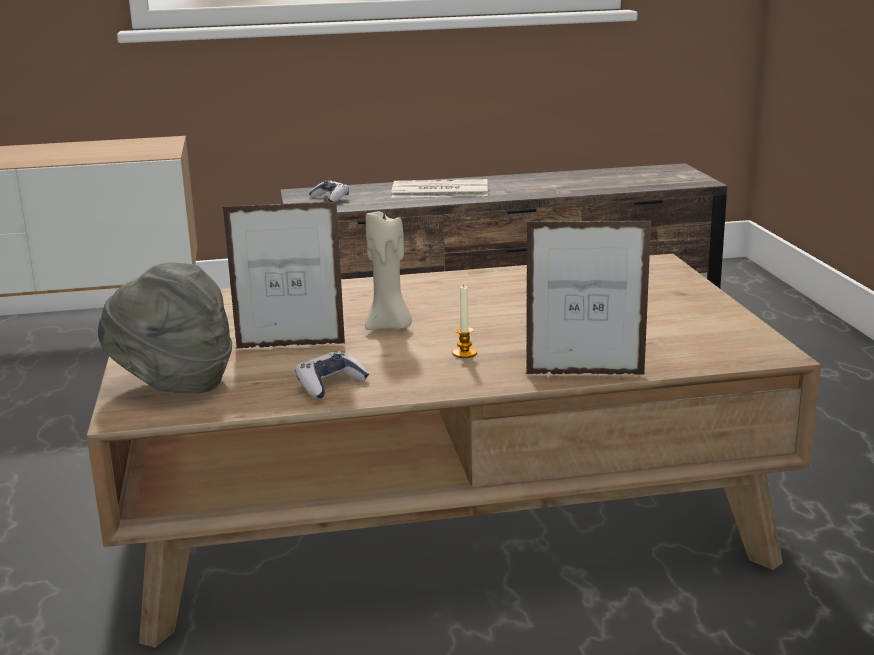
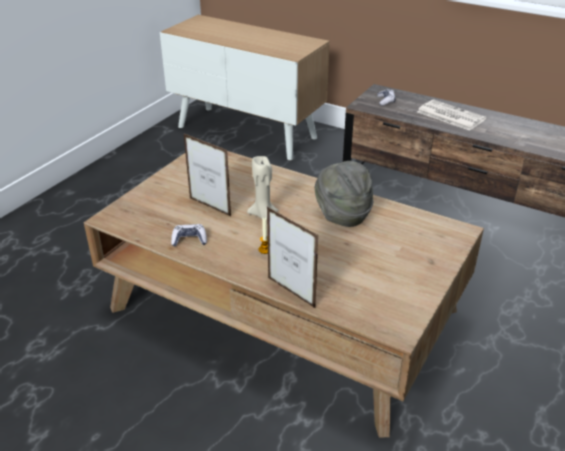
camera: 40 degrees right, 15 degrees up
(172, 384) = (141, 208): grey hat -> grey hat (342, 215)

